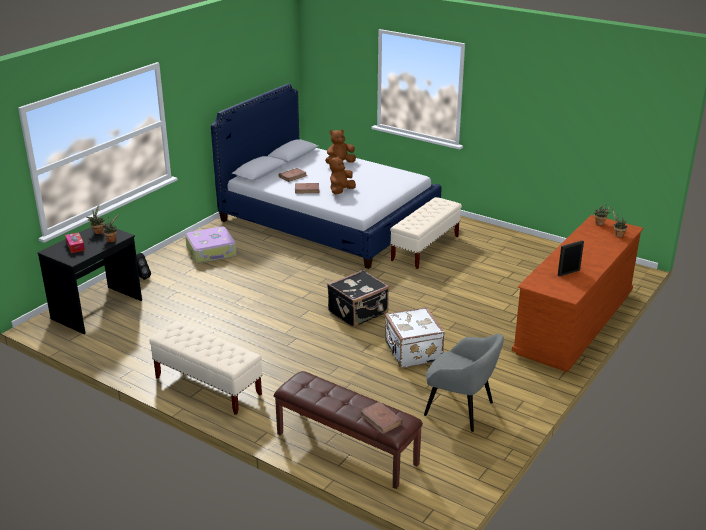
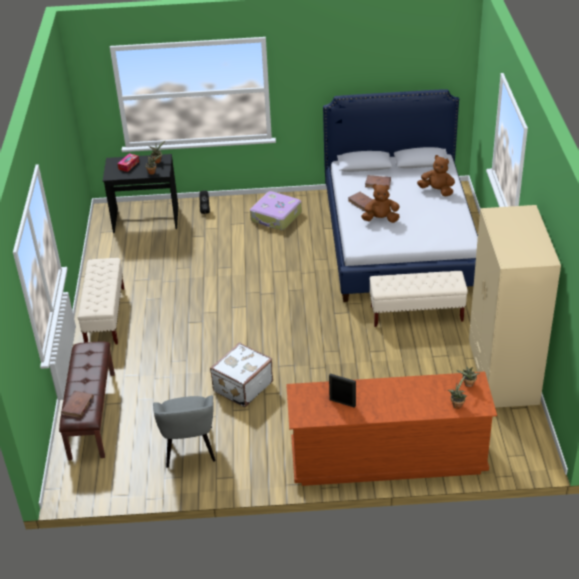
camera: 55 degrees right, 10 degrees up
(359, 313) = (269, 332): black suitcase -> none
(532, 247) = (502, 373): none -> beige wardrobe

